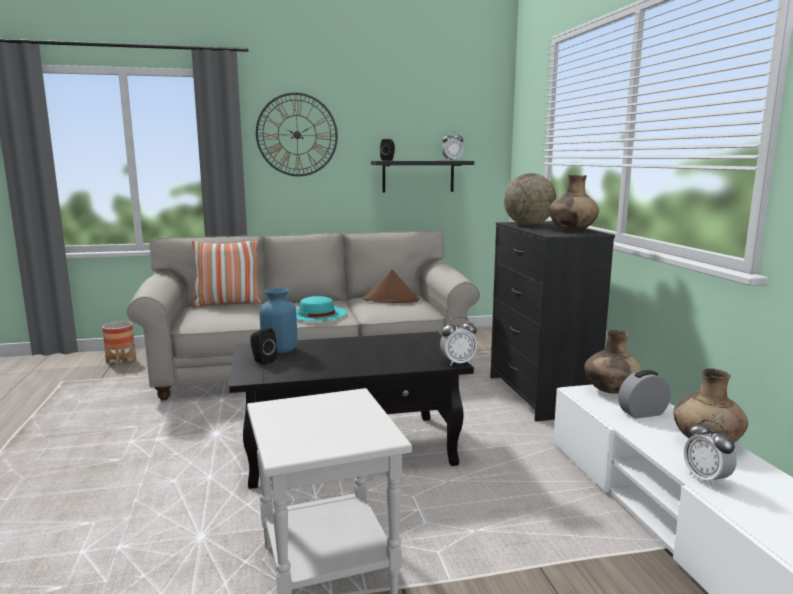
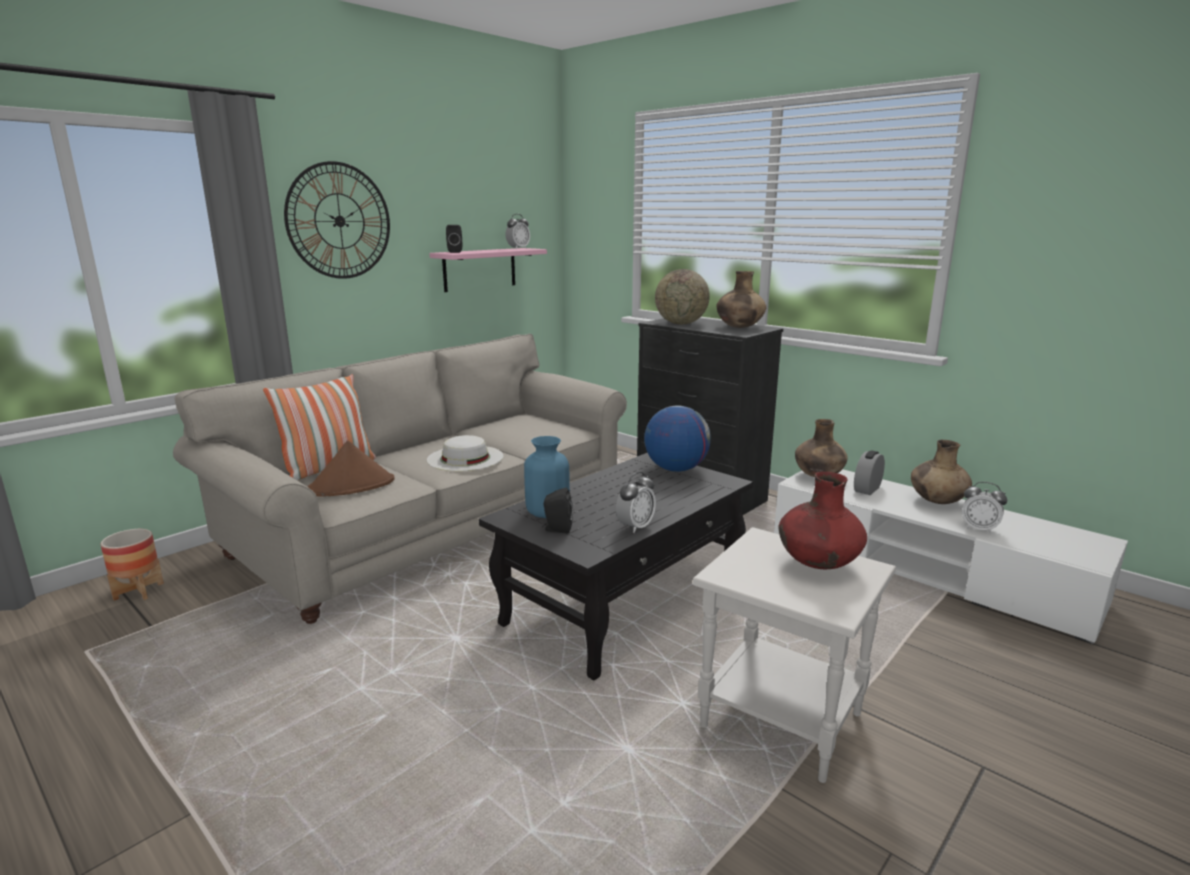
camera: 35 degrees left, 5 degrees up
(316, 313) = (465, 458): turquoise hat -> white hat
(349, 423) = (817, 564): none -> red vase
(391, 300) = (520, 425): brown hat -> brown hat (351, 486)
(418, 176) = (480, 269): black shelf -> pink shelf
(429, 346) = (675, 469): none -> globe
(458, 363) = (733, 480): alarm clock -> alarm clock (635, 527)

